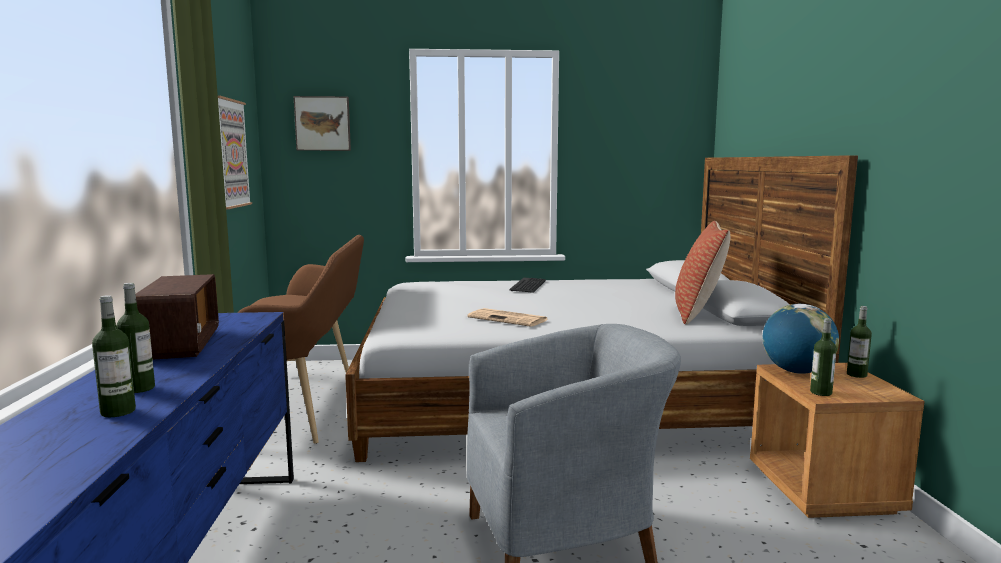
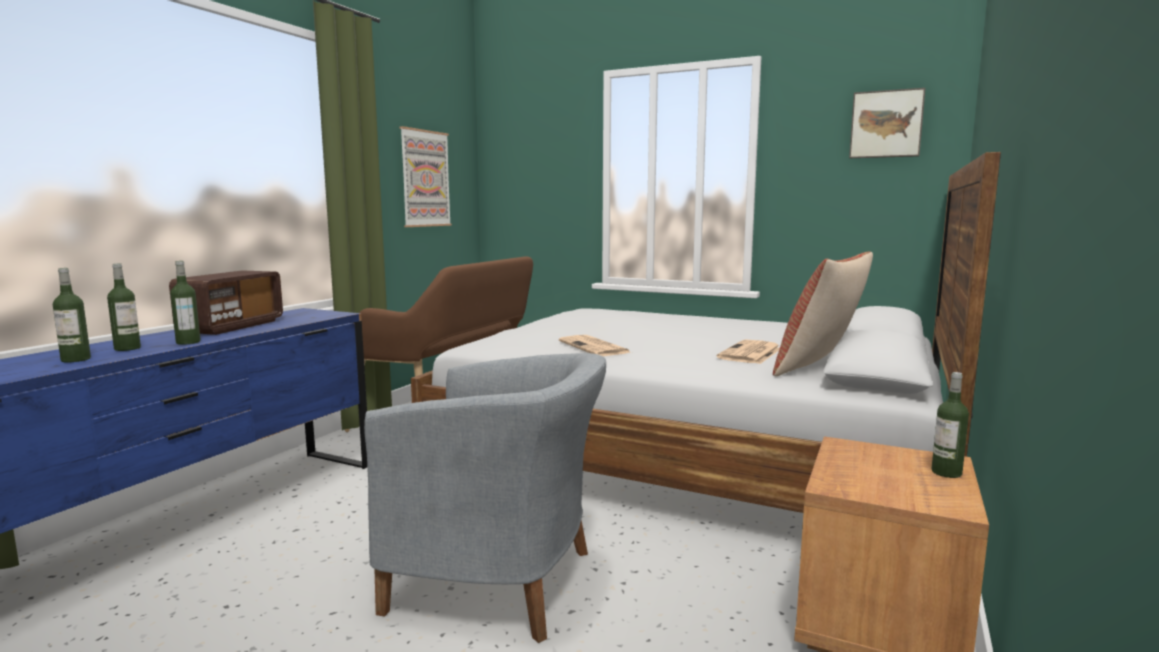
camera: 30 degrees right, 0 degrees up
(323, 123) = (527, 151): picture -> picture (886, 124)
(529, 285) = (688, 321): keyboard -> none
(631, 309) = (750, 353): none -> newspaper
(797, 372) = (860, 453): globe -> none
(821, 392) = (840, 481): bottle -> bottle (188, 342)

